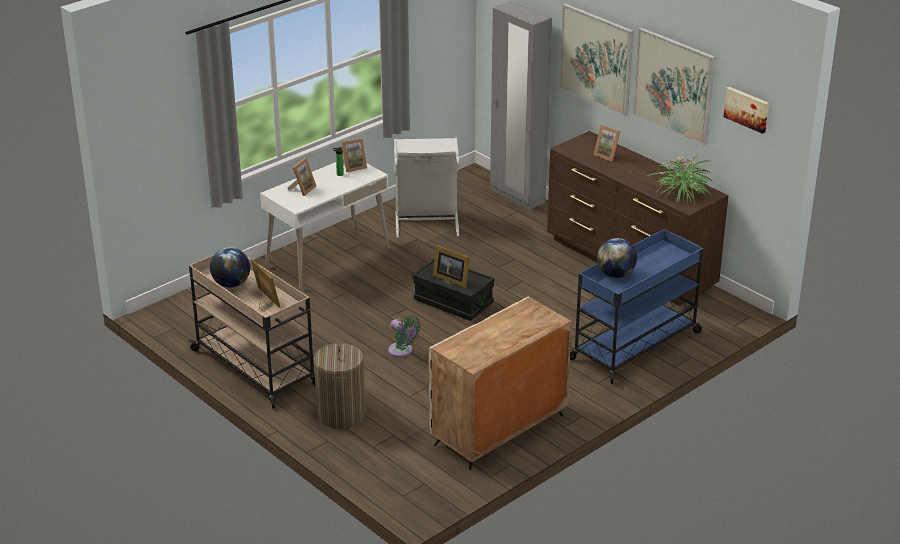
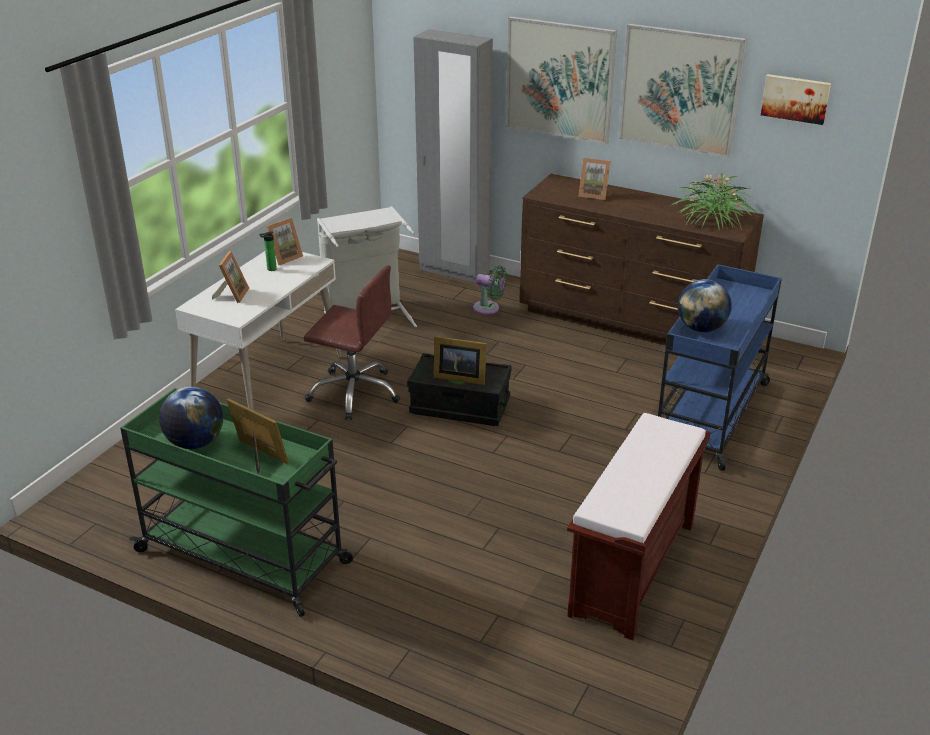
camera: 20 degrees left, 0 degrees up
(256, 368) = (245, 557): beige cart -> green cart
(341, 415) = (405, 601): laundry basket -> none
(384, 277) = (354, 393): none -> brown office chair
(402, 351) = (435, 486): green fan -> green fan (489, 308)
(499, 430) = (633, 570): beige cabinet -> brown bench

